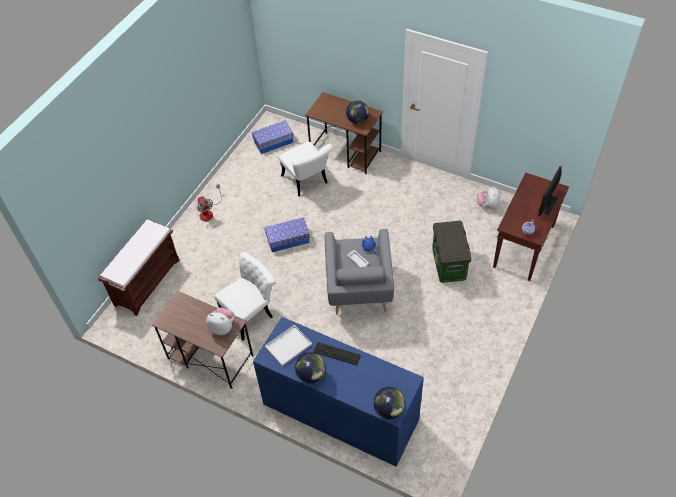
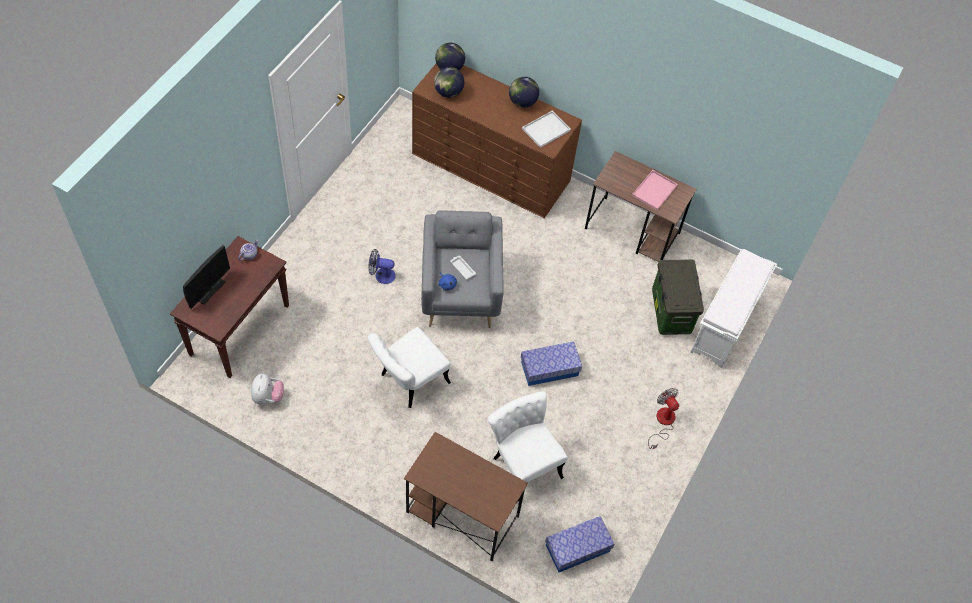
camera: 175 degrees right, 5 degrees up
(147, 281) = (724, 326): brown bench -> white bench
(191, 318) = (654, 191): none -> pink tray
(222, 327) = (618, 178): plush toy -> none
(250, 313) = (591, 275): white chair -> white chair (409, 382)
(337, 353) = (496, 118): keyboard -> none
(340, 411) = (491, 167): blue dresser -> brown dresser
(357, 120) = (445, 462): globe -> globe (448, 92)
(425, 297) = (381, 275): none -> fan
(449, 265) = (342, 314): storage box -> storage box (670, 311)

